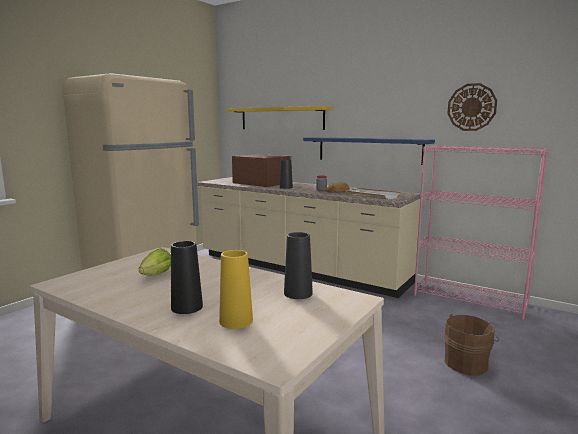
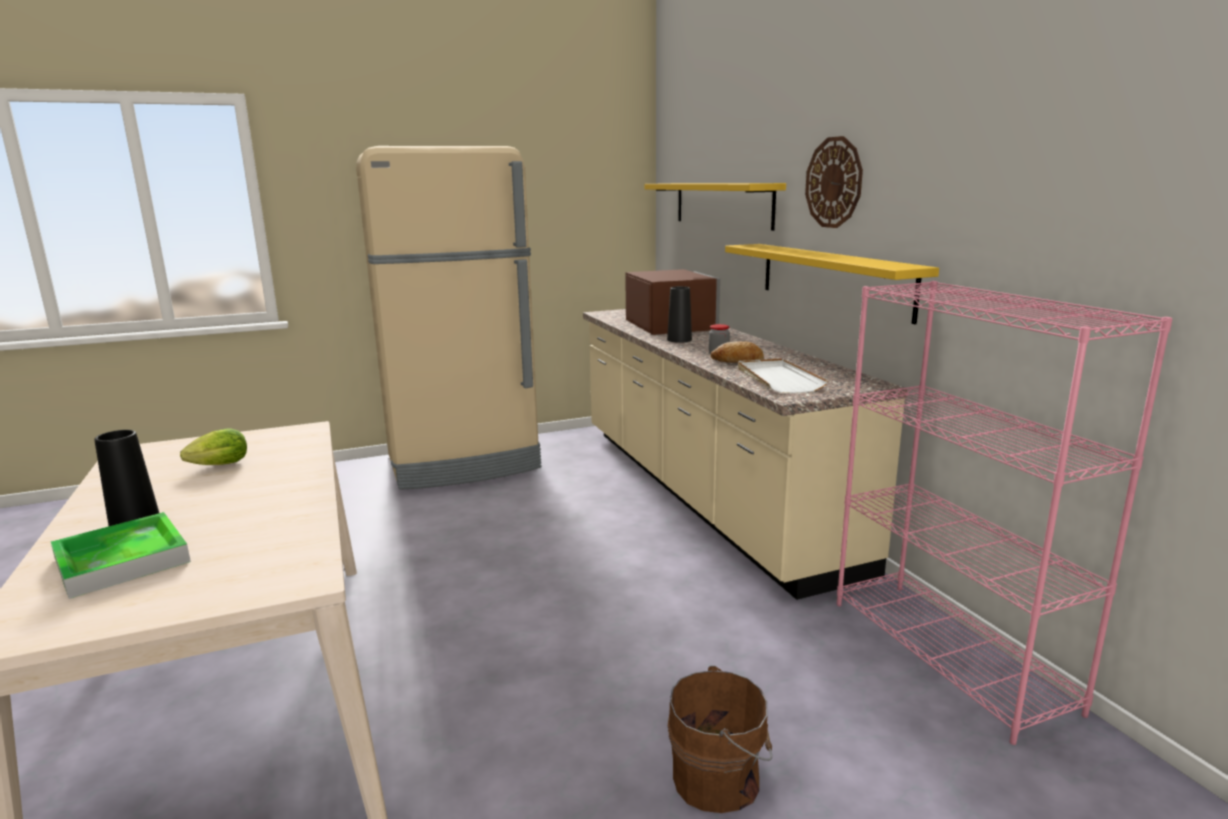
camera: 35 degrees right, 5 degrees up
(236, 321) = (122, 560): yellow vase -> tray
(298, 293) = (272, 543): black vase -> none
(368, 150) = (832, 279): blue shelf -> yellow shelf
(471, 107) = (1014, 193): wall clock -> wall clock (834, 182)

